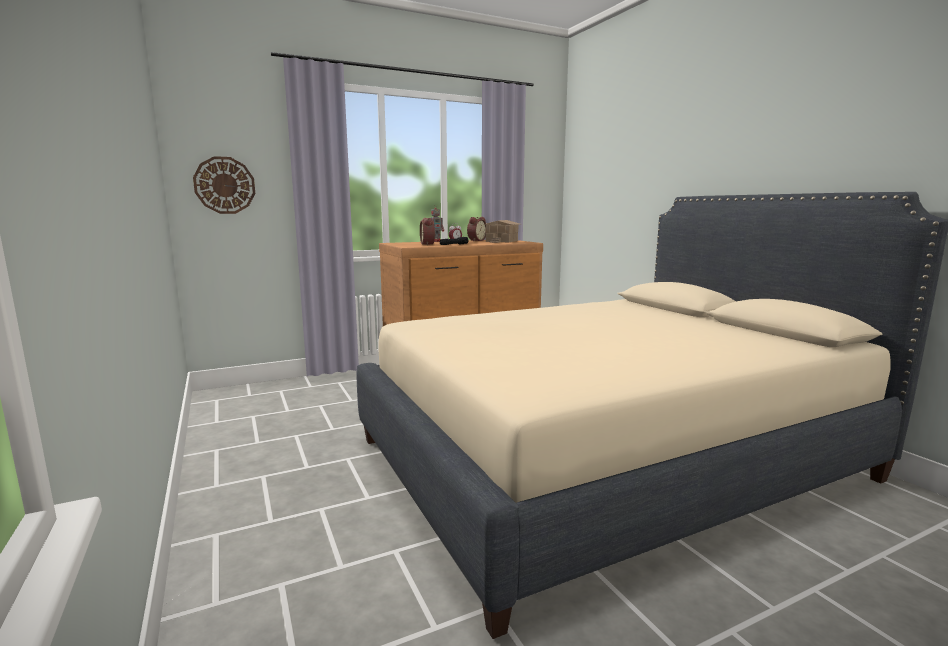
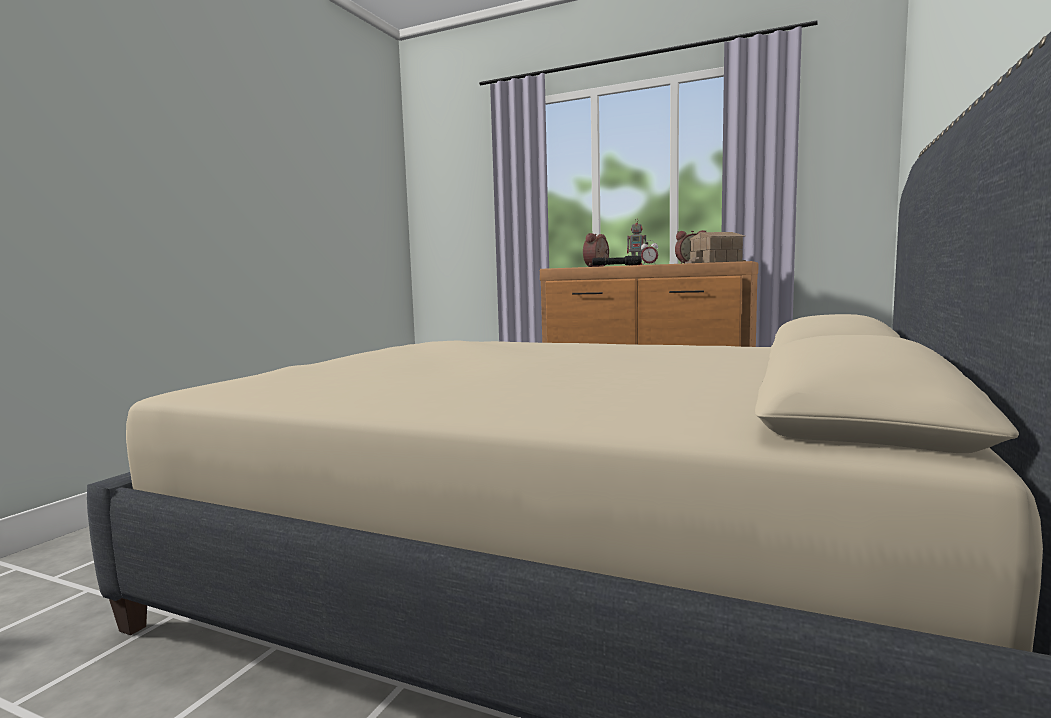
camera: 50 degrees right, 5 degrees down
(224, 185) = (448, 217): wall clock -> none

